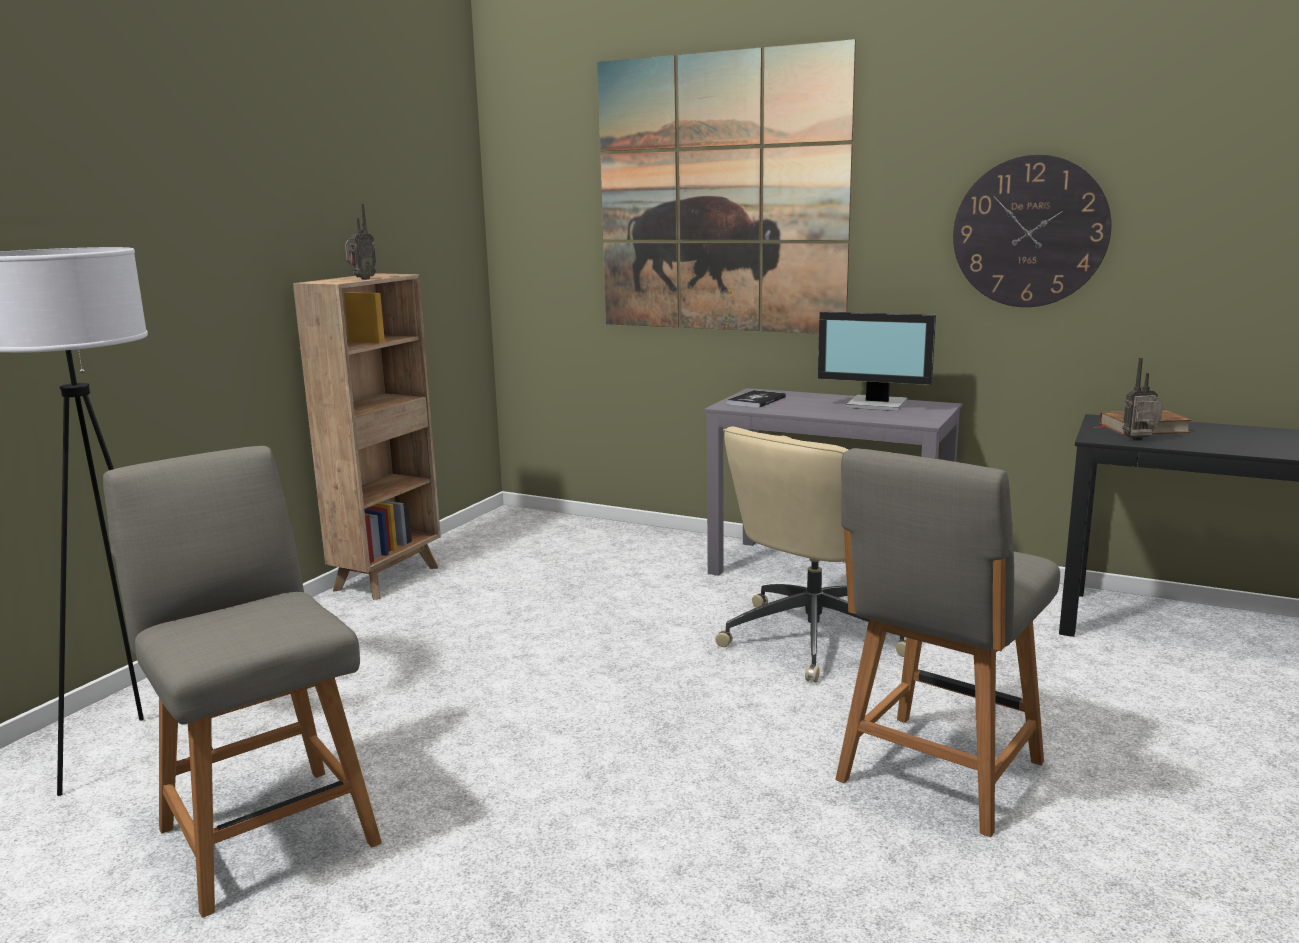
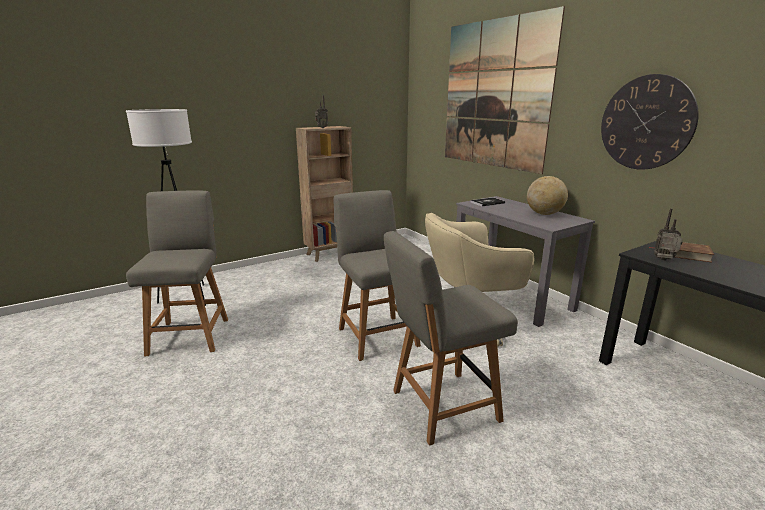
camera: 30 degrees right, 5 degrees up
(689, 701) = (377, 335): none -> grey chair
(877, 405) = (544, 214): monitor -> globe

